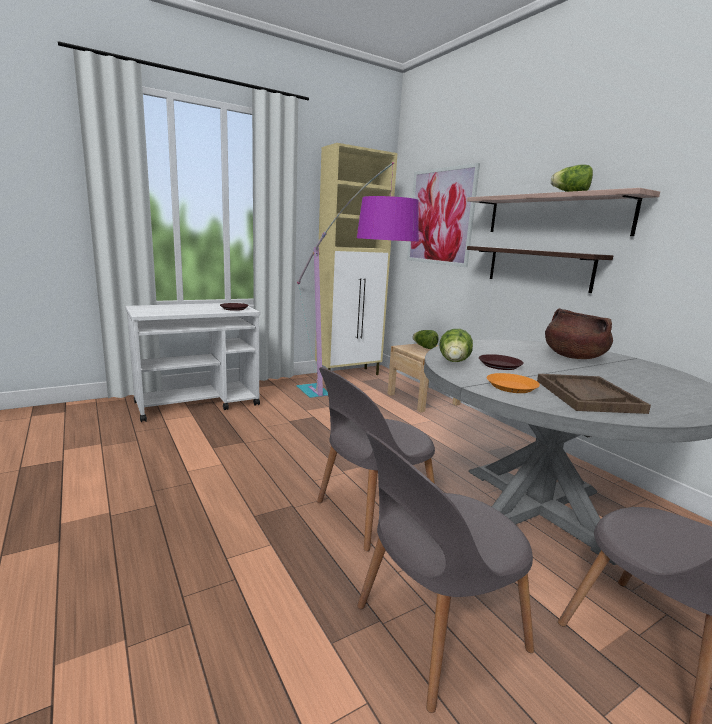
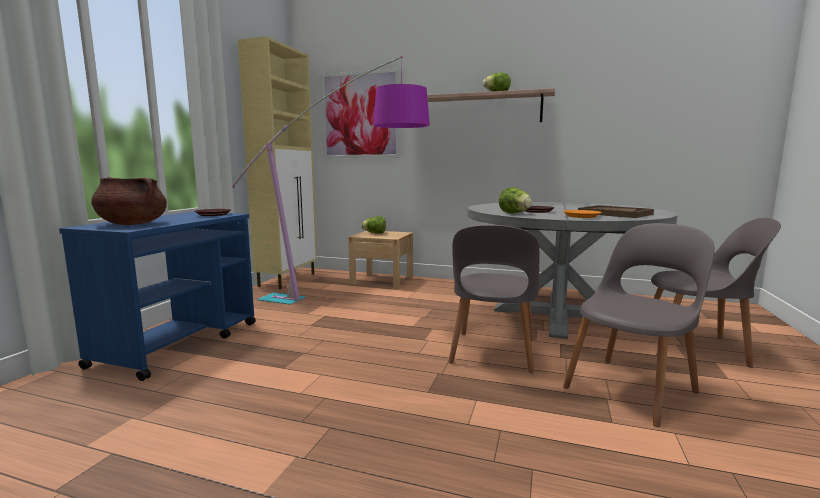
camera: 40 degrees left, 5 degrees down
(198, 404) = (180, 343): white cart -> blue cart
(434, 631) = (632, 387): grey chair -> grey chair turned 150 degrees counterclockwise
(538, 268) = (470, 151): shelf -> none
(573, 357) = (543, 204): brown cooking pot -> brown cooking pot (132, 224)

